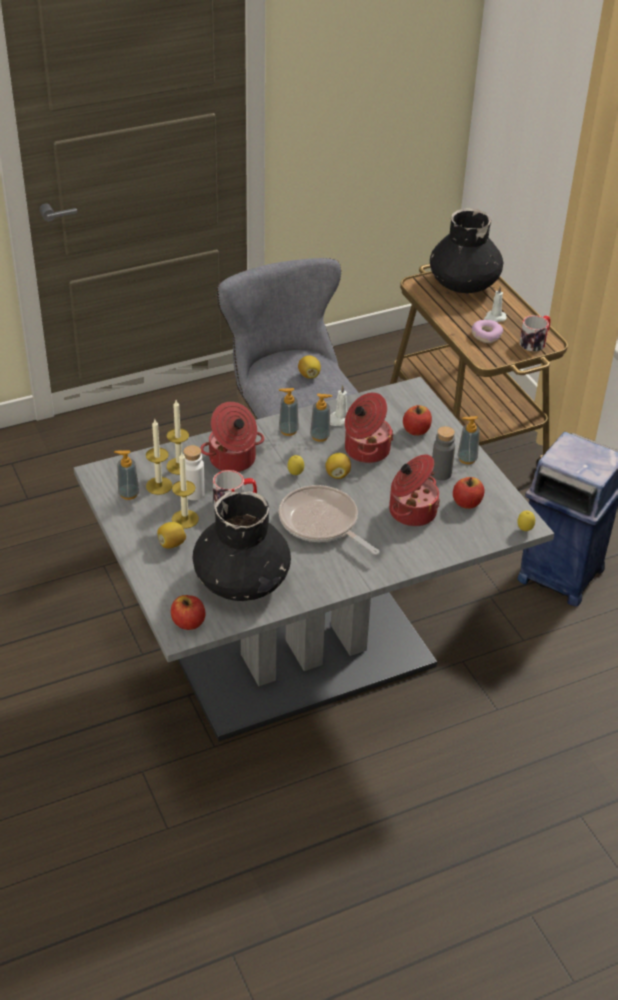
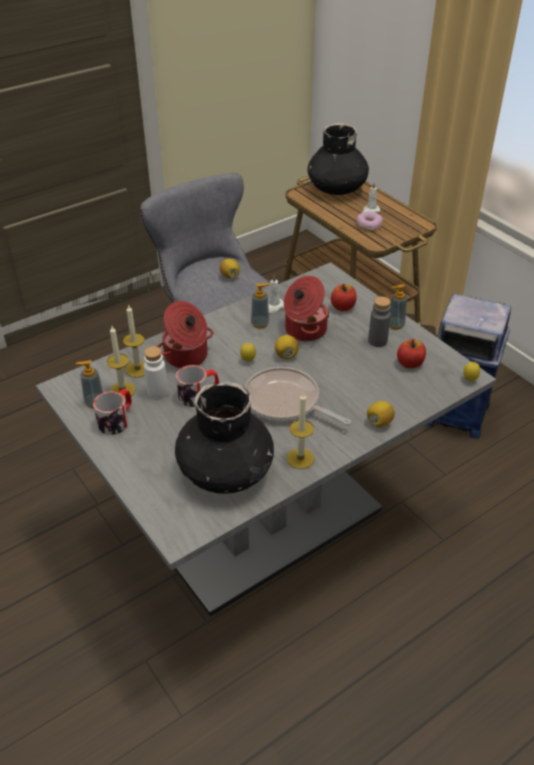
camera: 10 degrees left, 0 degrees up
(171, 544) = (147, 445): lemon -> lemon (379, 422)
(185, 519) = (155, 418): candle -> candle (300, 458)
(188, 622) = (183, 524): apple -> none
(288, 430) = (230, 323): soap dispenser -> none
(411, 511) = (363, 378): cooking pot -> none
(535, 341) = (410, 224): mug -> mug (117, 420)

